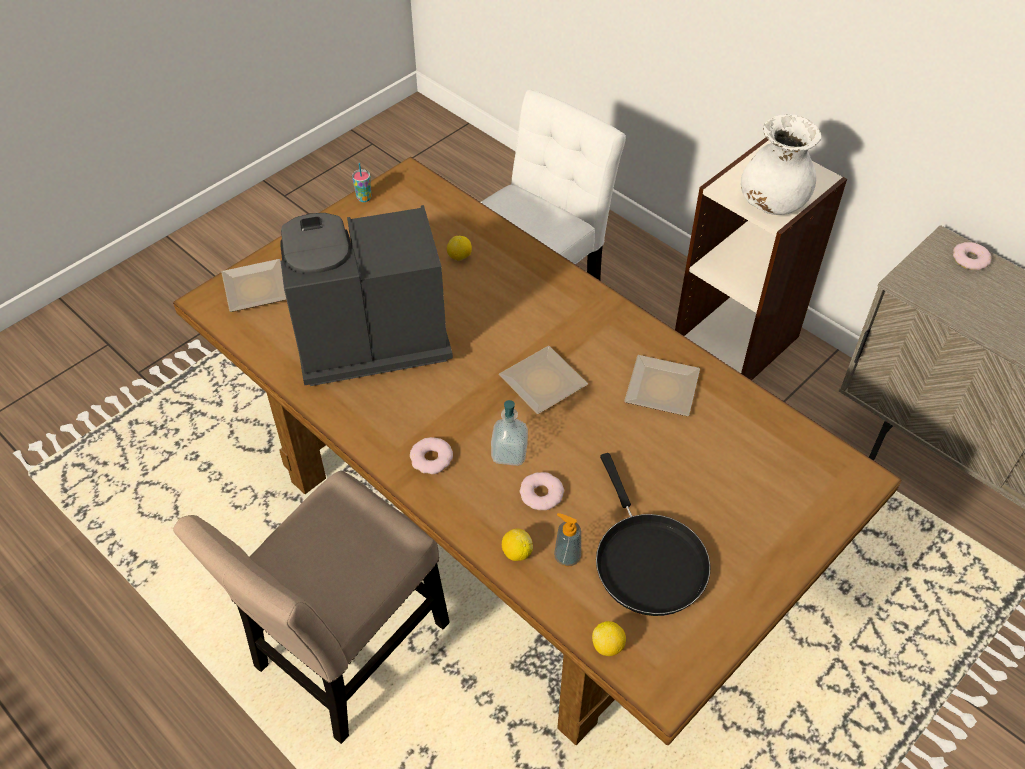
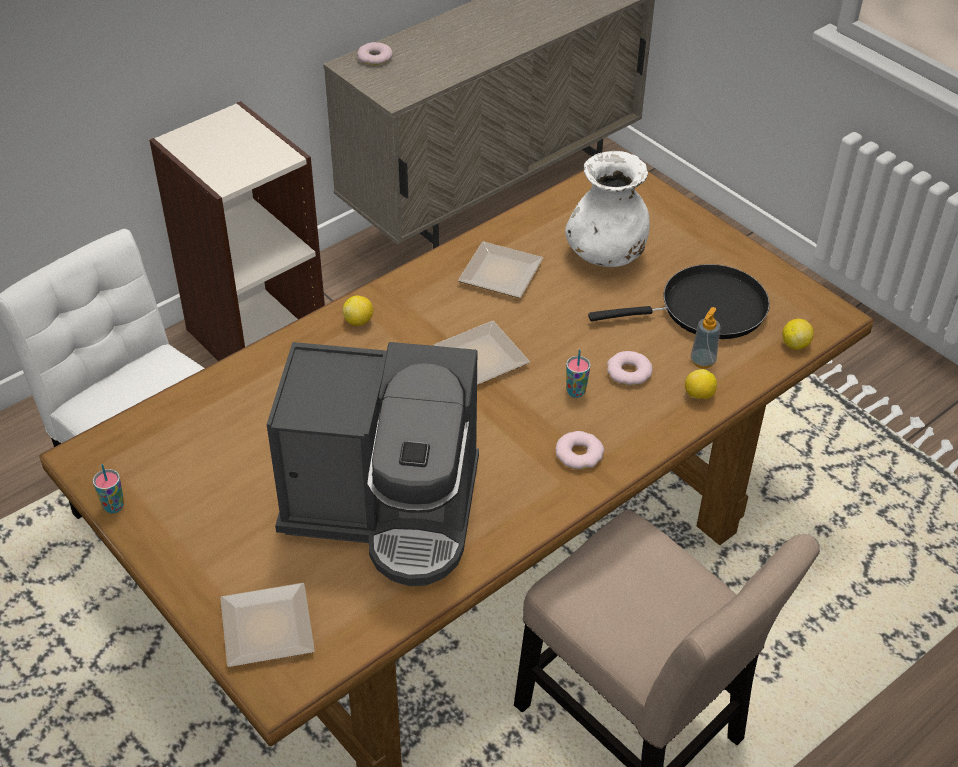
camera: 85 degrees left, 5 degrees down
(366, 338) = (385, 508): coffee machine -> coffee machine turned 75 degrees counterclockwise
(460, 257) = (263, 413): lemon -> lemon (359, 321)
(509, 453) = (576, 392): soap dispenser -> cup
(772, 203) = (263, 154): white vase -> white vase (606, 255)

